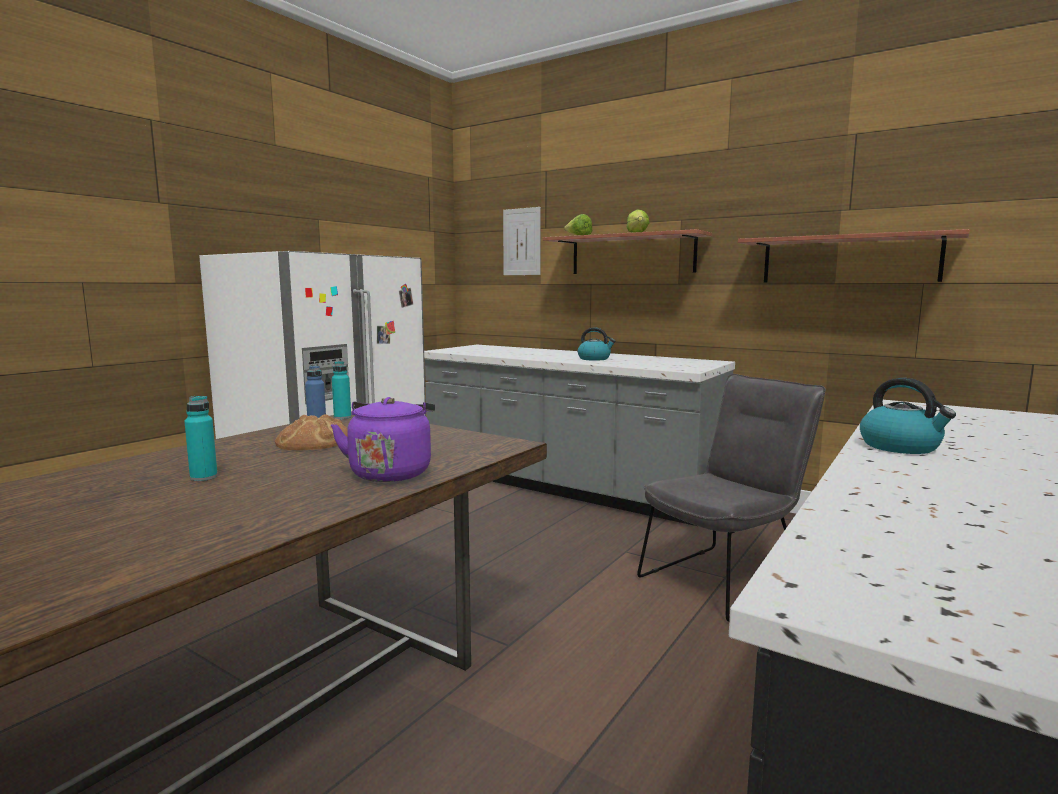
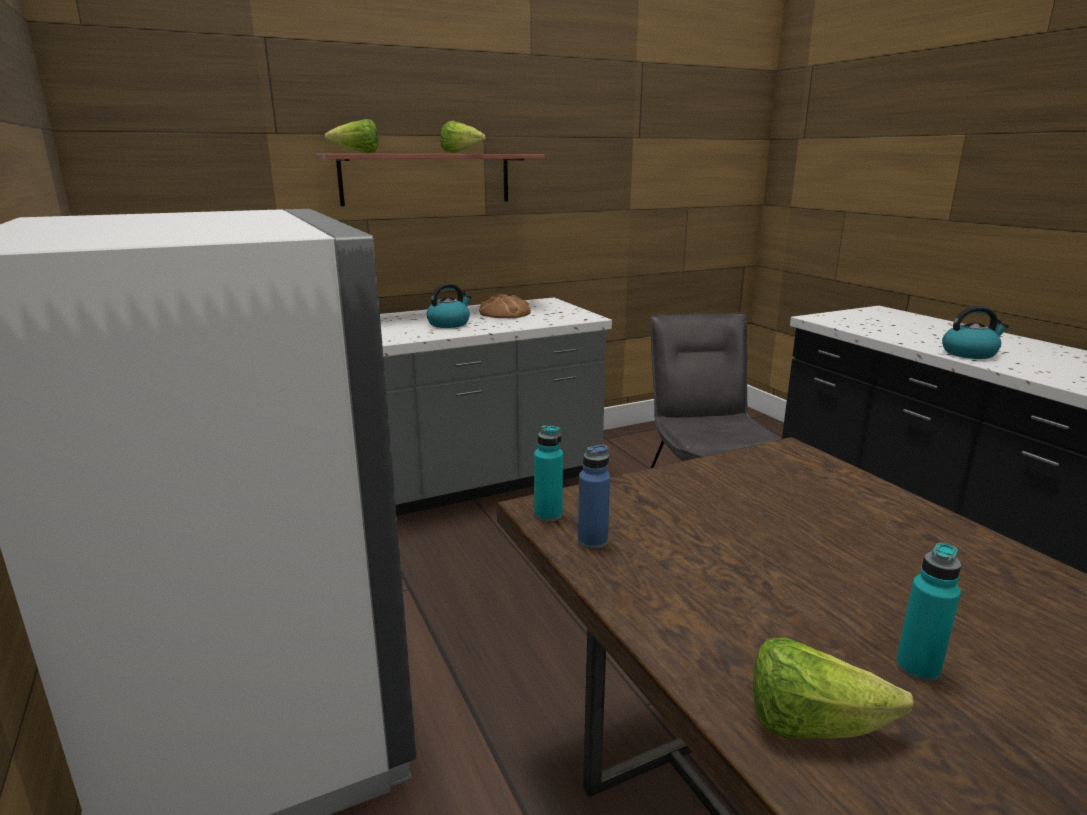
camera: 60 degrees left, 10 degrees up
(153, 464) = (811, 725): none -> lettuce
(313, 441) = (710, 556): bread -> bread (505, 313)
(391, 472) = (907, 528): purple kettle -> none
(522, 242) = (233, 154): picture -> none
(848, 260) = (641, 187): shelf -> none

